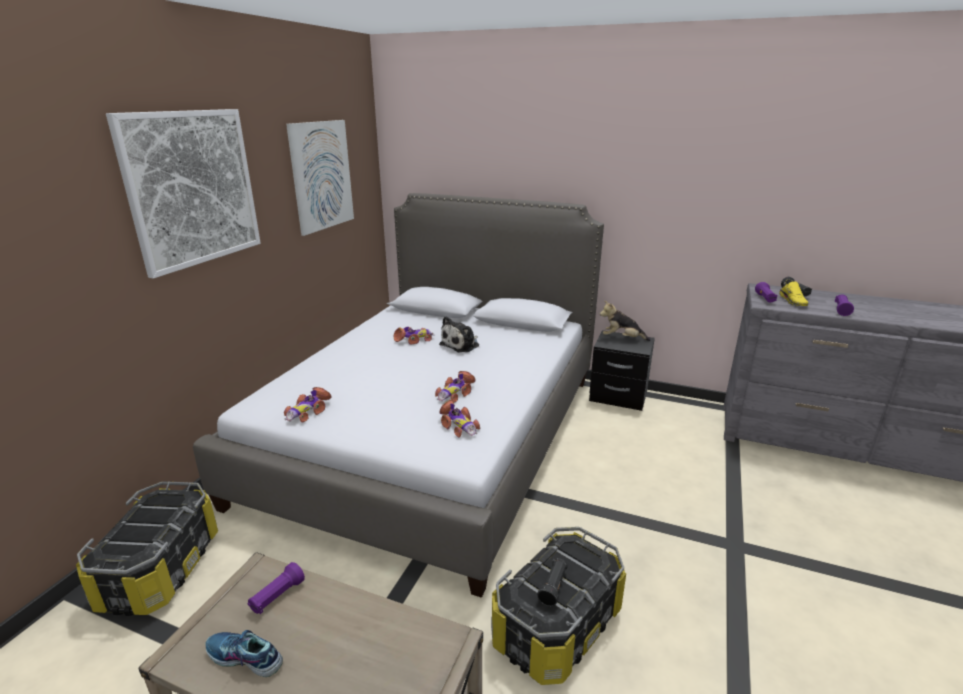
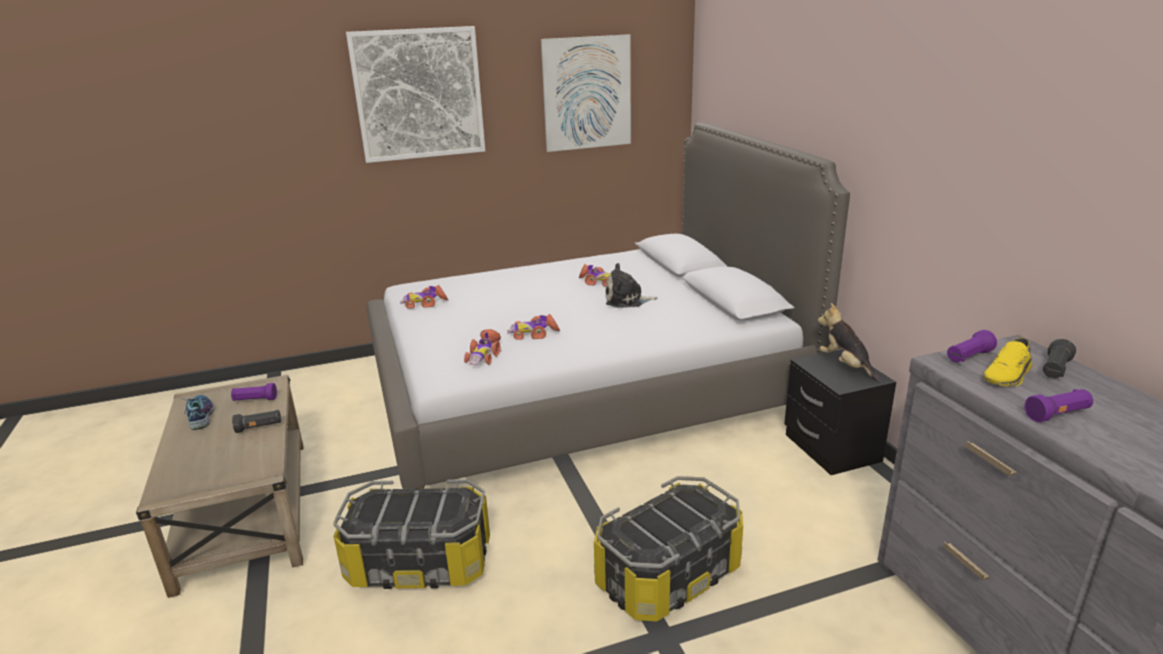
camera: 50 degrees right, 0 degrees up
(160, 569) = (314, 383): storage box -> storage box (667, 575)
(553, 587) = (394, 510): black flashlight -> black flashlight (259, 427)

